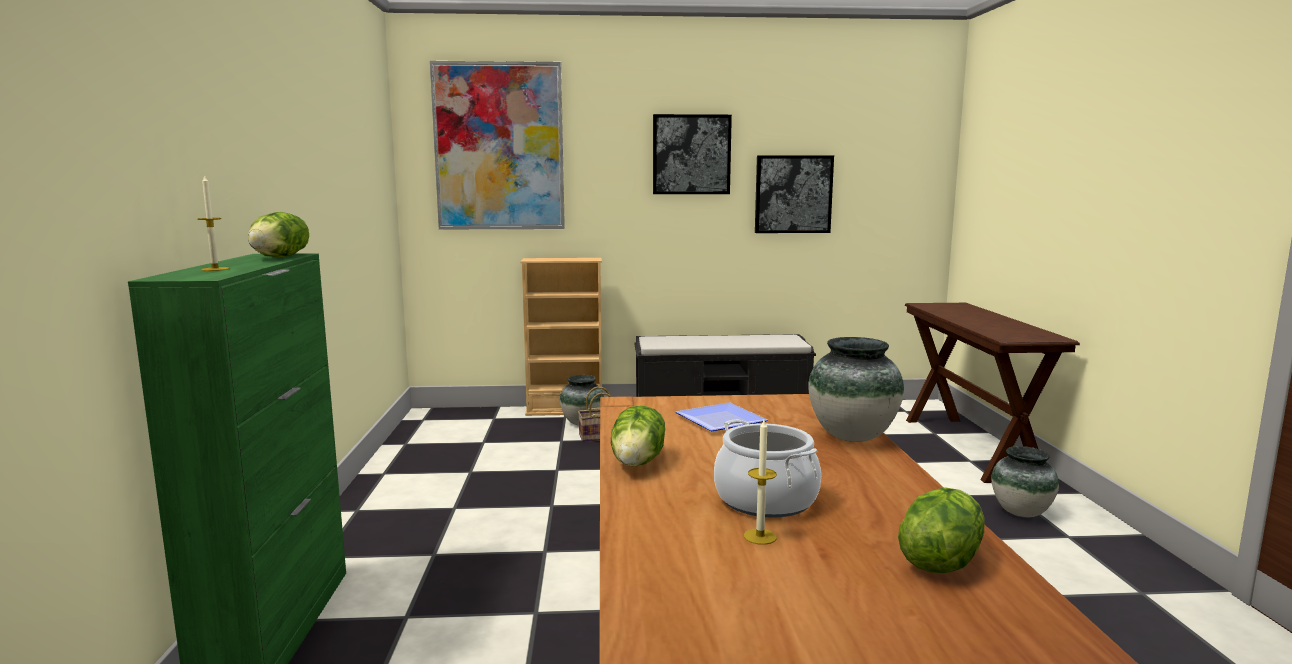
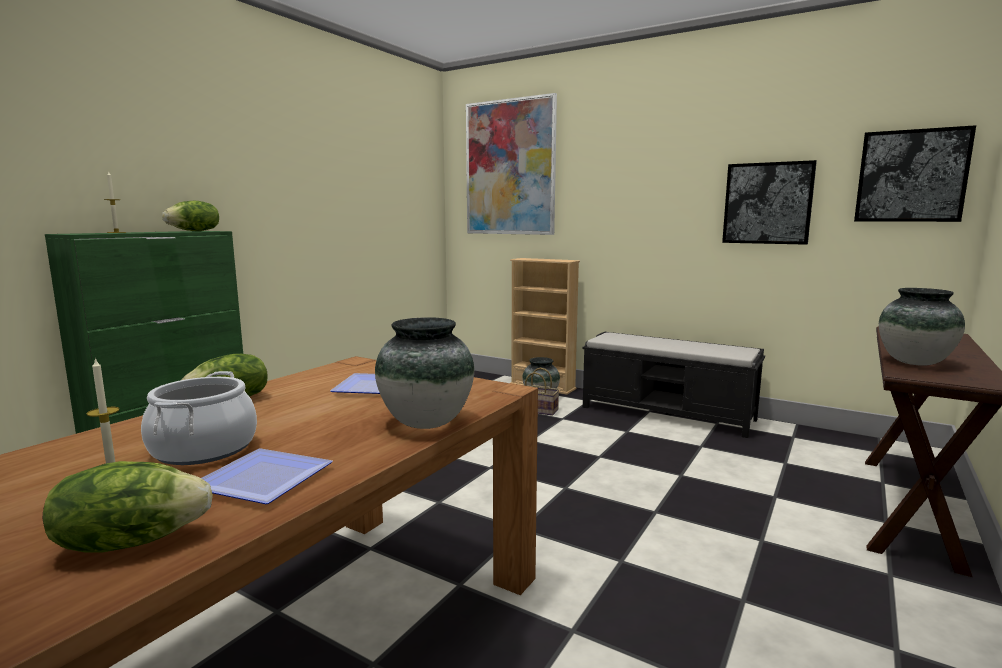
camera: 35 degrees right, 0 degrees up
(691, 154) = (663, 167): picture -> picture (911, 176)
(888, 504) = (263, 482): none -> plate
(1021, 513) = (867, 598): vase -> vase (915, 362)

